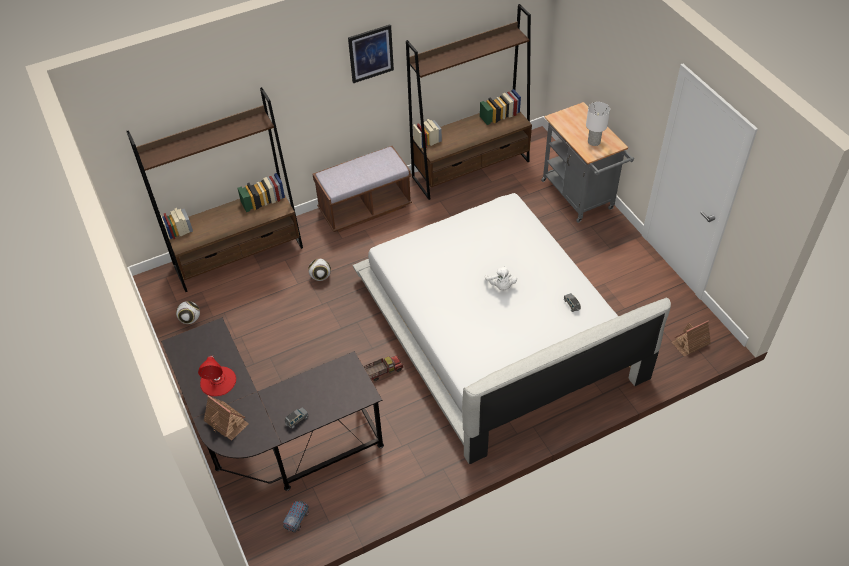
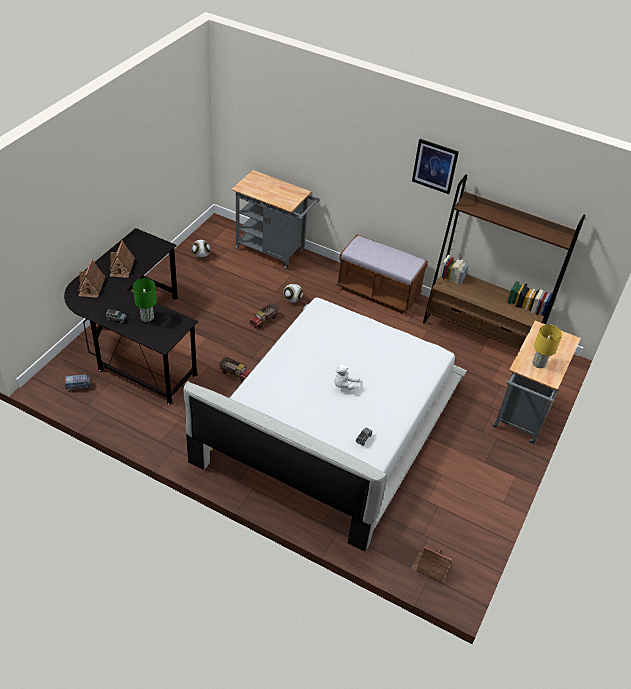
camera: 50 degrees right, 5 degrees down
(218, 381) = (121, 267): red table lamp -> toy house
(239, 256) = (274, 251): brown bookcase -> grey cart
(316, 392) = (147, 317): none -> green table lamp
(330, 313) = (264, 320): none -> toy truck
(593, 142) = (538, 363): white table lamp -> yellow table lamp

